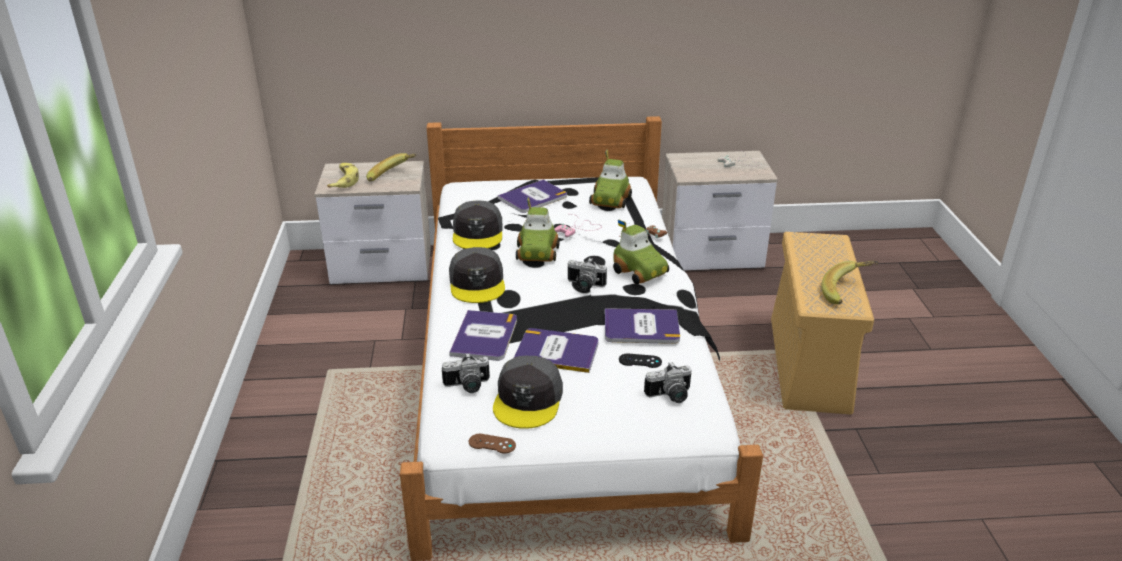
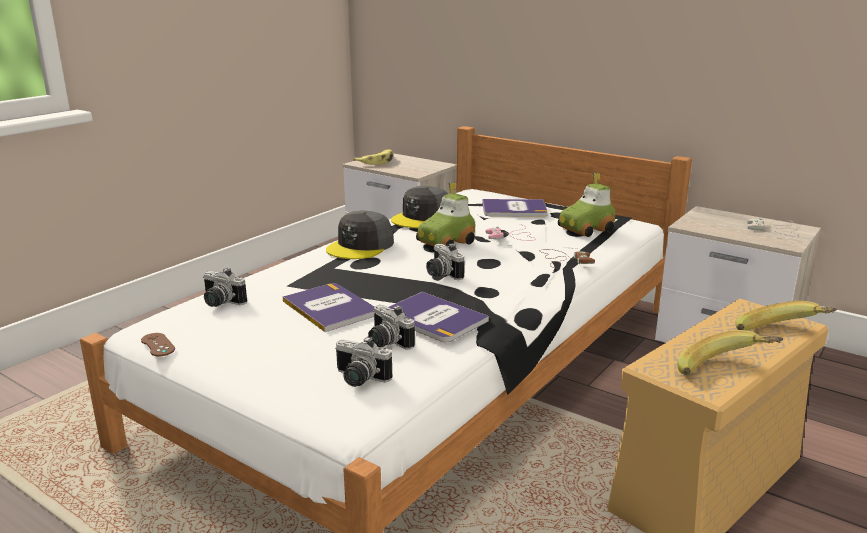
camera: 40 degrees right, 10 degrees down
(393, 177) = (414, 167): banana -> banana (782, 336)
(484, 336) = (297, 278): book -> none
(528, 400) = (241, 329): grey cap -> none
(640, 361) = (385, 342): black game controller -> camera
(641, 271) = (513, 281): toy car -> none

